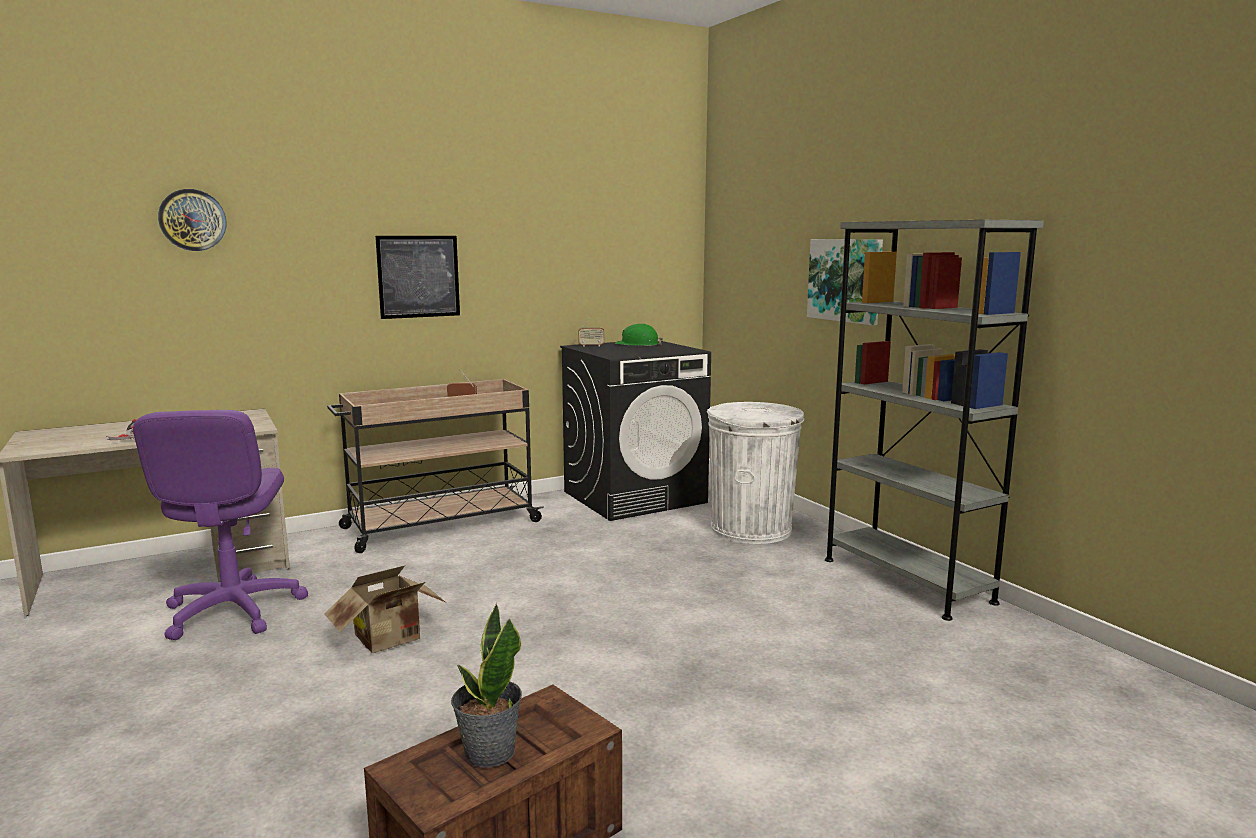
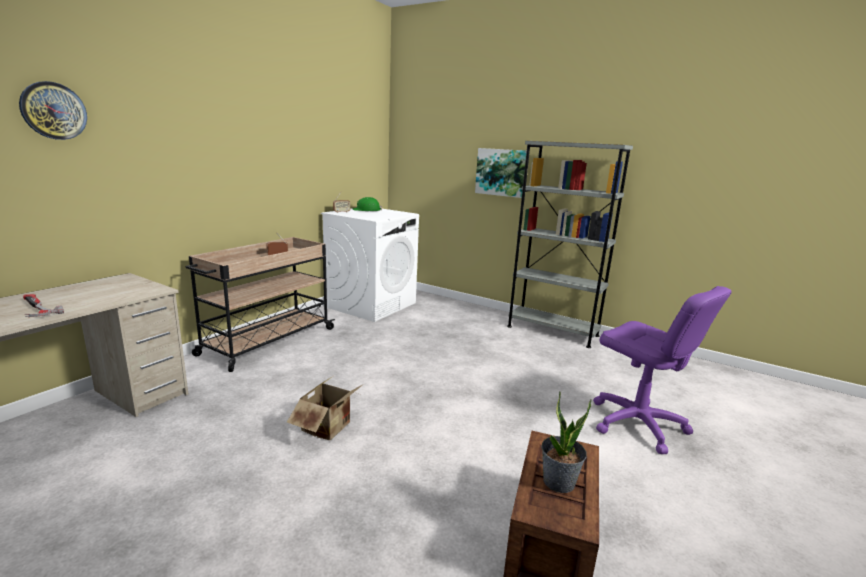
camera: 30 degrees left, 5 degrees up
(232, 611) = (178, 437): purple office chair -> purple office chair (637, 424)
(418, 276) = (235, 165): picture -> none
(635, 497) = (371, 305): black washing machine -> white washing machine
(751, 529) = (454, 315): white trash can -> none

